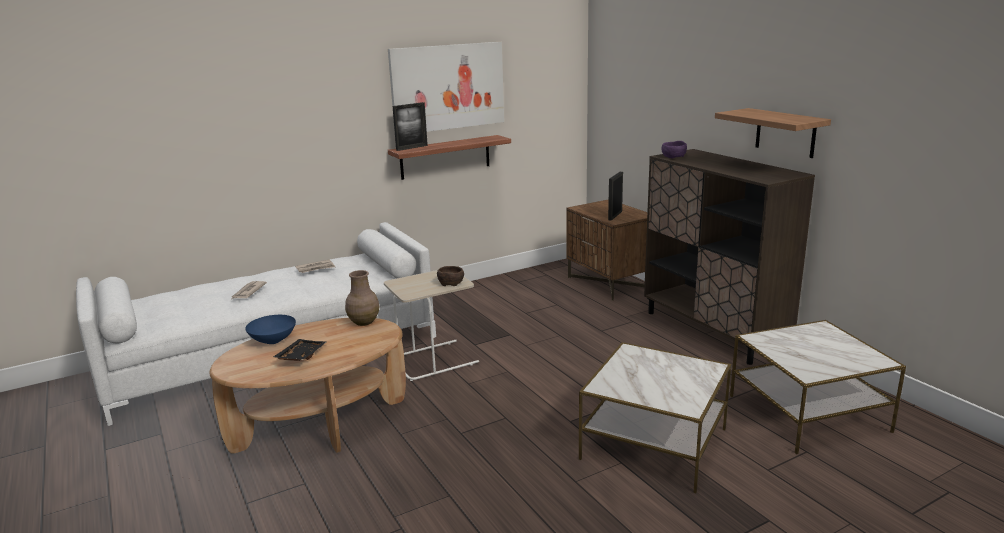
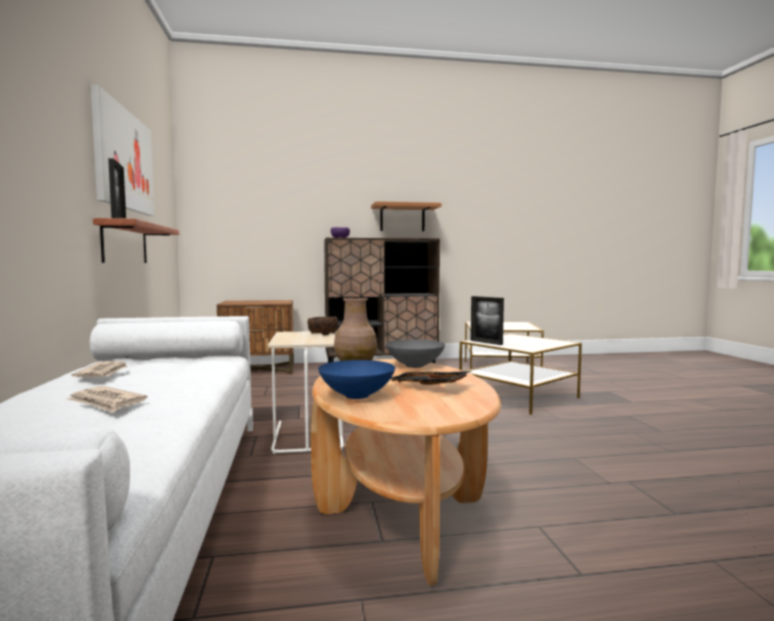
camera: 70 degrees left, 15 degrees down
(372, 341) = (415, 365): none -> grey bowl
(615, 215) = (270, 302): picture frame -> picture frame (486, 342)

